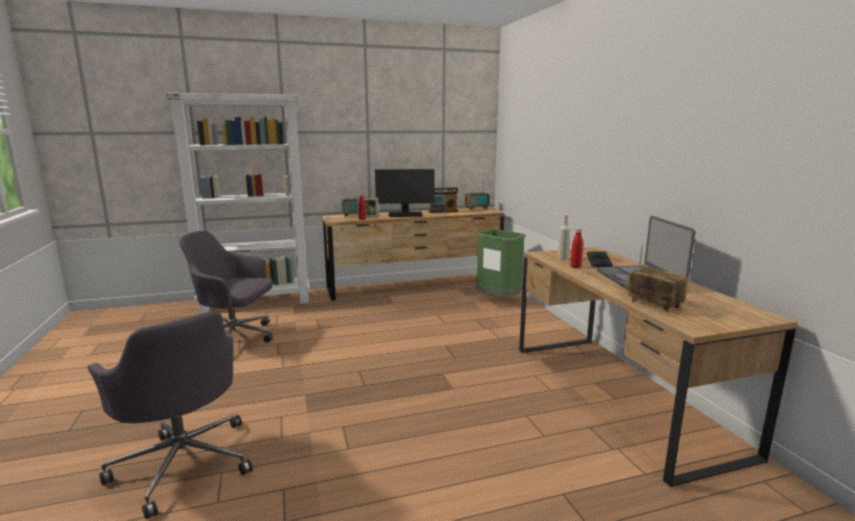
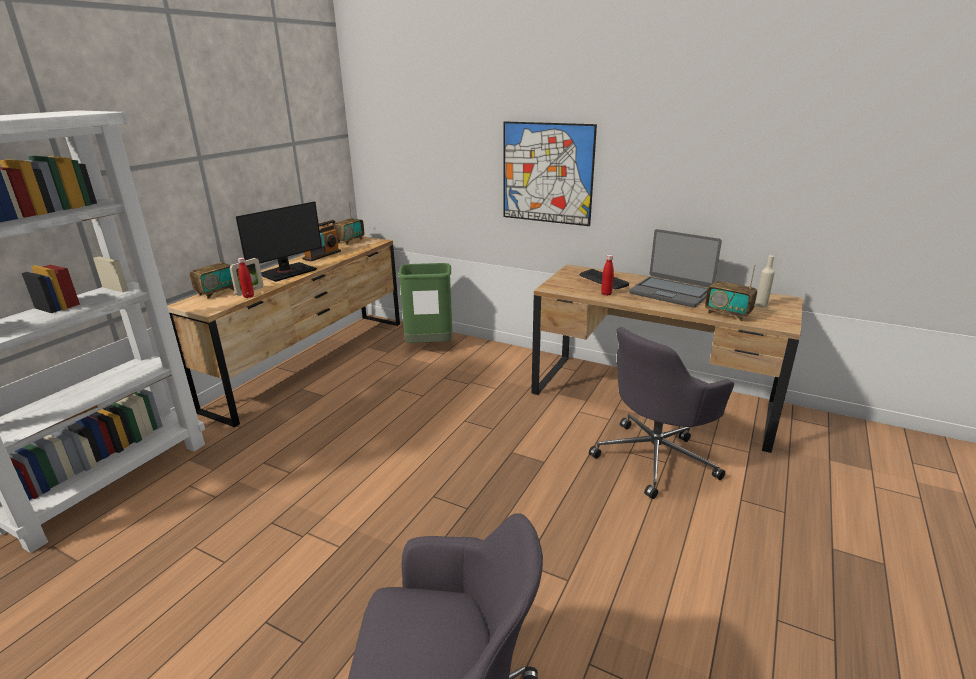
camera: 45 degrees left, 10 degrees up
(235, 339) = (192, 554): grey office chair -> grey office chair (656, 457)
(562, 258) = (577, 287): beige bottle -> beige bottle (761, 305)
(593, 160) = (547, 173): none -> picture
(654, 305) = (728, 314): radio -> radio turned 150 degrees counterclockwise

